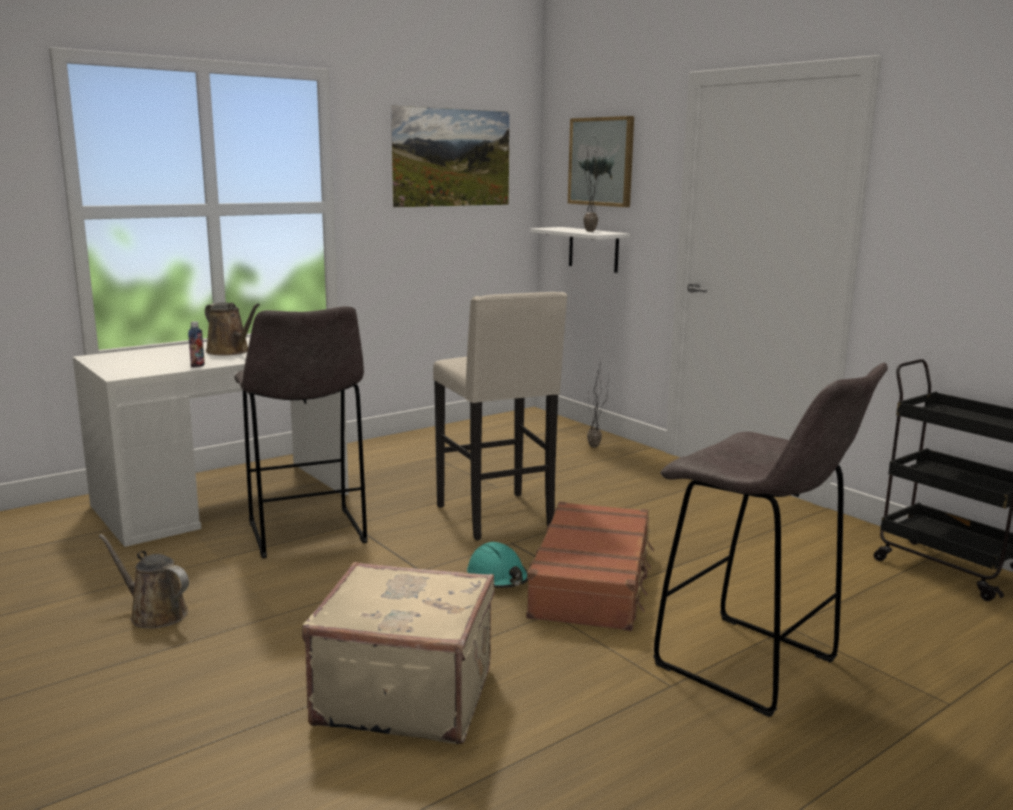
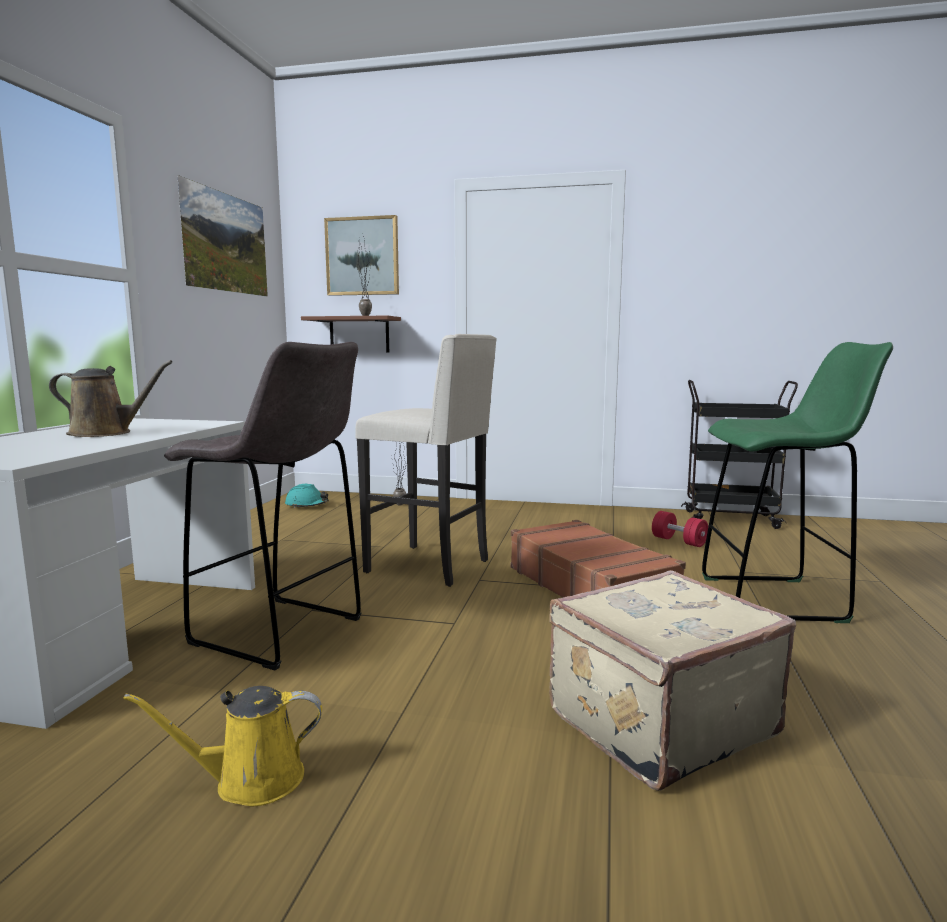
camera: 40 degrees left, 5 degrees down
(154, 613) = (250, 780): brown watering can -> yellow watering can
(197, 365) = (107, 444): bottle -> none
(498, 578) = (525, 606): turquoise hard hat -> turquoise hard hat (306, 505)
(593, 249) = (359, 335): white shelf -> brown shelf
(750, 665) = (776, 599): grey stool -> green stool
(801, 572) = (679, 541): none -> red dumbbell

